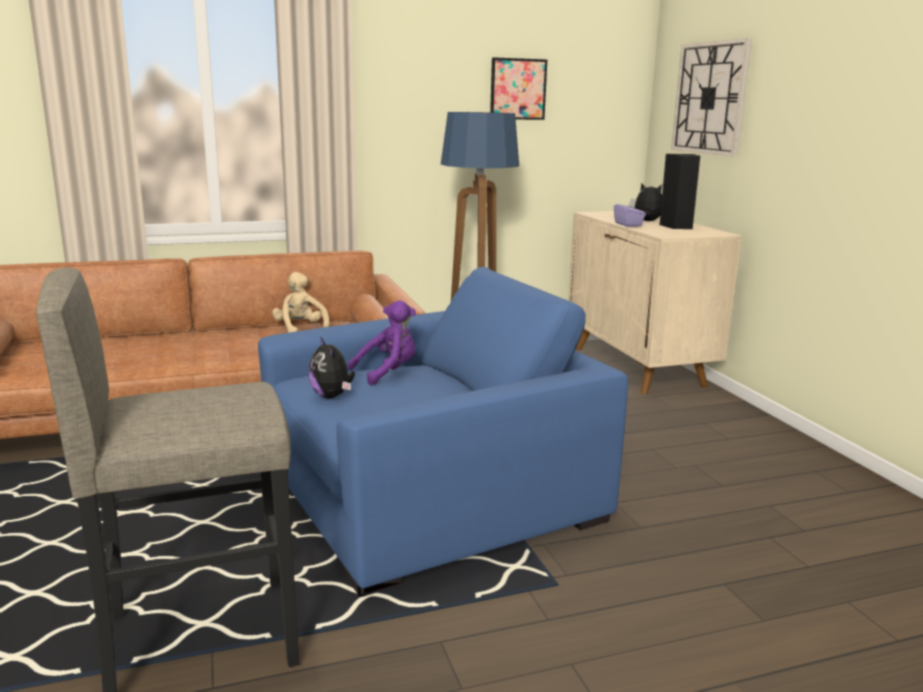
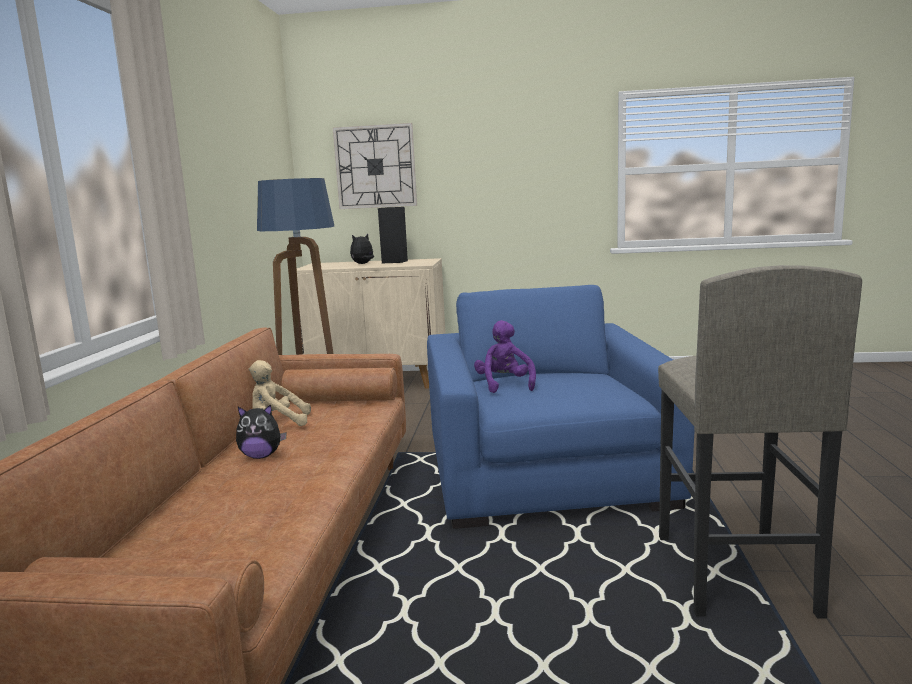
camera: 65 degrees left, 5 degrees down
(332, 396) = (553, 400): plush toy -> plush toy (261, 456)
(518, 89) = (246, 162): picture -> none
(628, 224) = (371, 266): purple tissue box -> none

